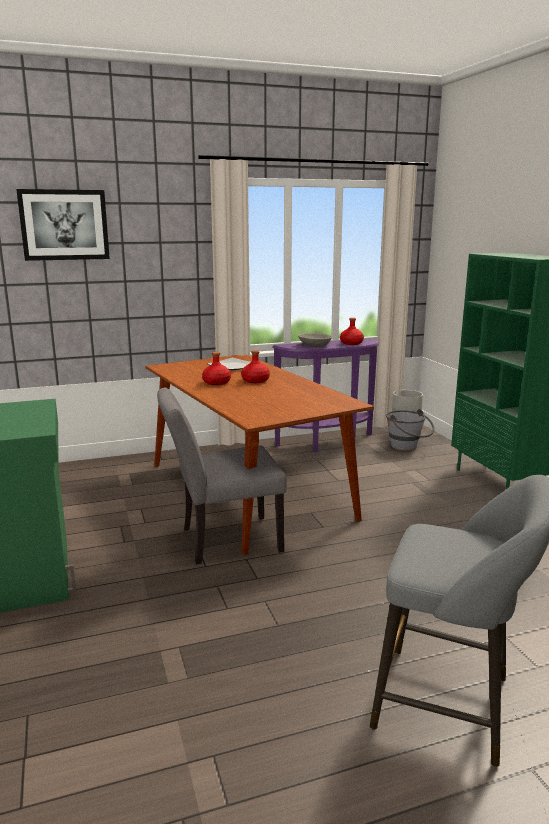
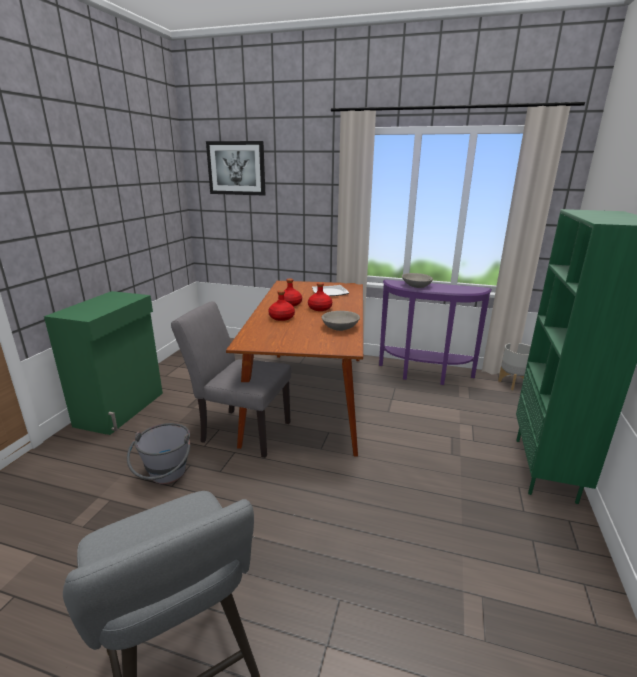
camera: 35 degrees right, 5 degrees up
(309, 391) = (340, 327): none -> grey bowl
(351, 343) = (454, 289): red bottle -> red bottle (281, 318)
(408, 448) = (493, 401): grey bucket -> grey bucket (165, 478)

